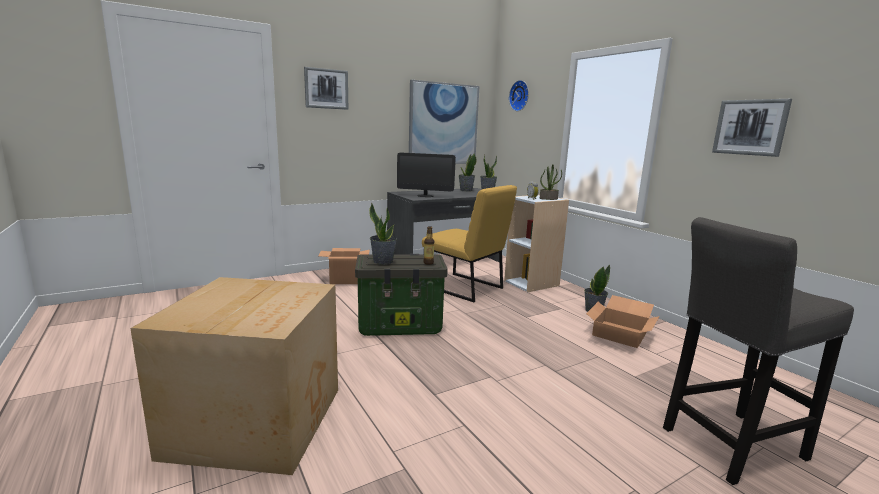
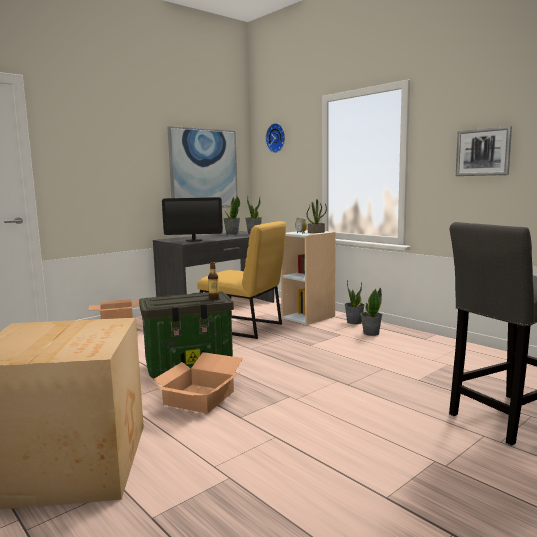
camera: 10 degrees left, 5 degrees down
(326, 89) = (83, 138): picture -> none
(383, 261) = (168, 301): potted plant -> potted plant (354, 322)
(619, 333) = (397, 348): cardboard box -> cardboard box (198, 397)

